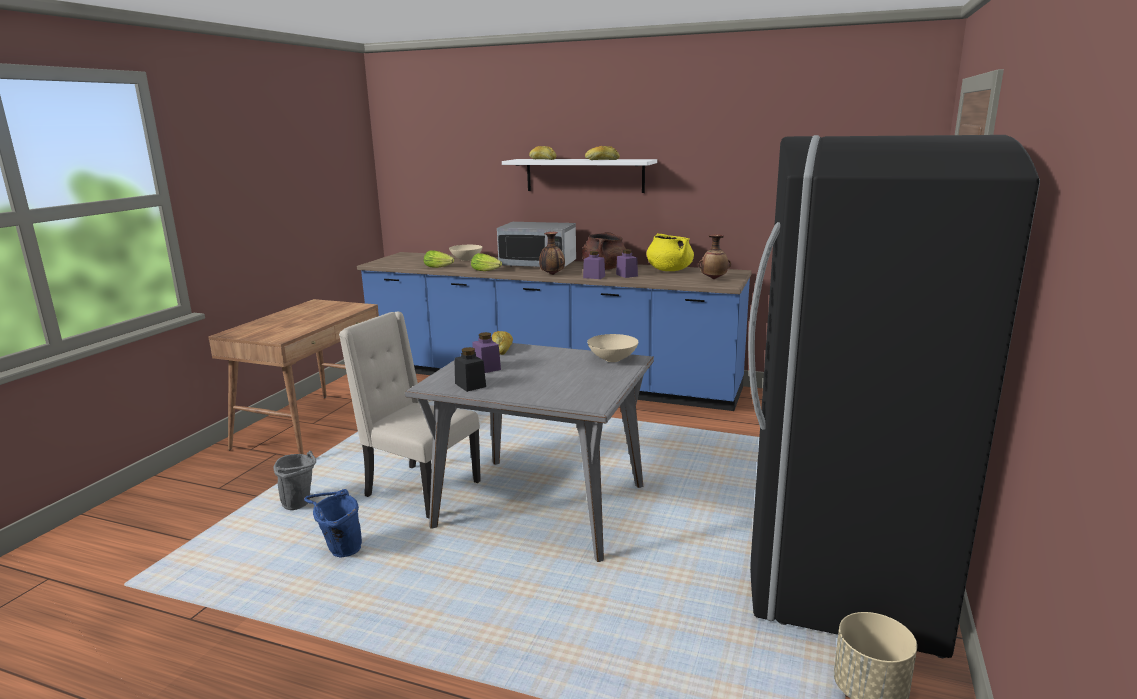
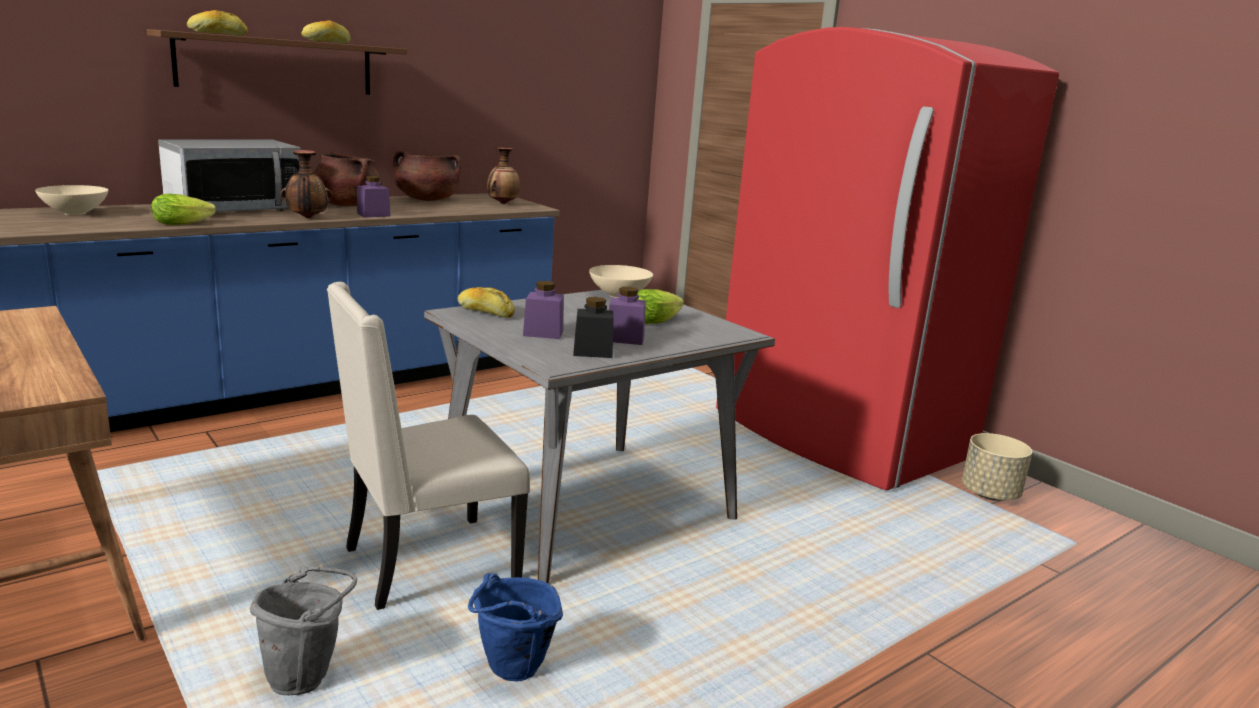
camera: 60 degrees left, 0 degrees up
(439, 267) = (70, 227): lettuce -> lettuce (657, 320)
(584, 175) = (276, 65): white shelf -> brown shelf
(626, 275) = (403, 209): purple jar -> purple jar (625, 339)
(669, 270) = (427, 200): yellow cooking pot -> brown cooking pot
(842, 564) = (839, 436): black fridge -> red fridge

